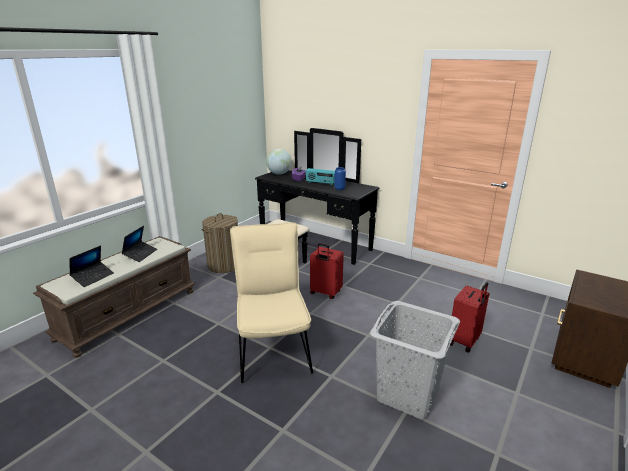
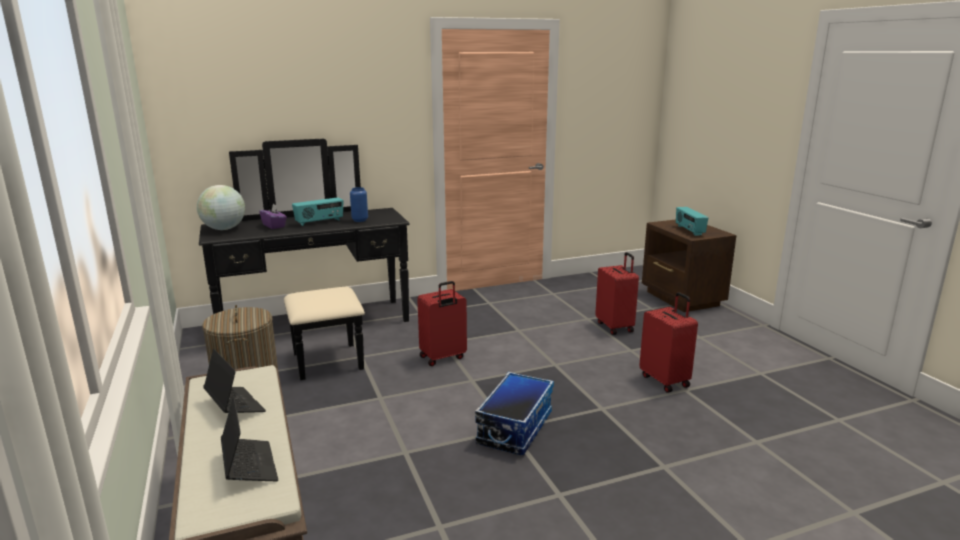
camera: 55 degrees left, 5 degrees down
(273, 348) = (514, 427): beige chair -> storage box
(408, 395) = (665, 380): grey laundry basket -> red suitcase
(597, 294) = (689, 230): none -> radio

